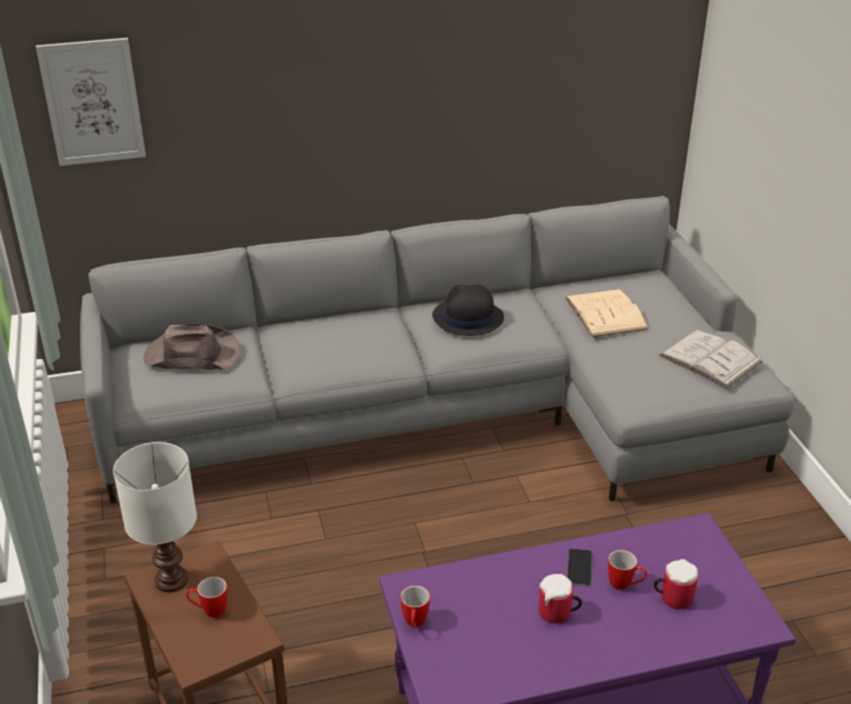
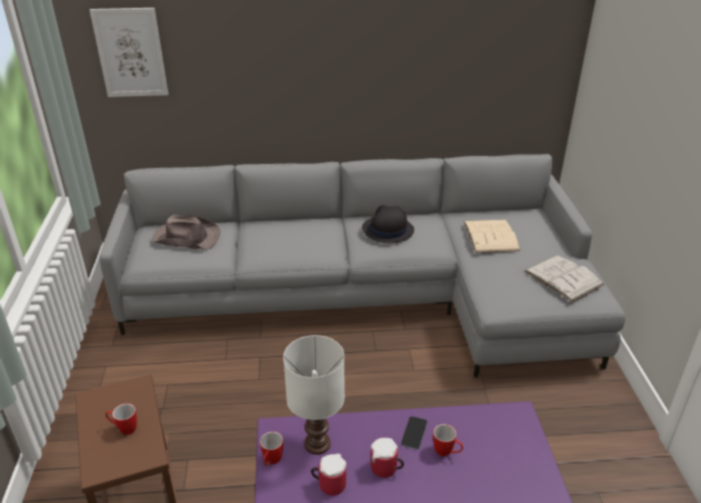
camera: 10 degrees right, 0 degrees up
(170, 580) = (105, 400): white table lamp -> white table lamp (316, 443)
(672, 597) = (482, 468): mug -> mug (329, 483)

